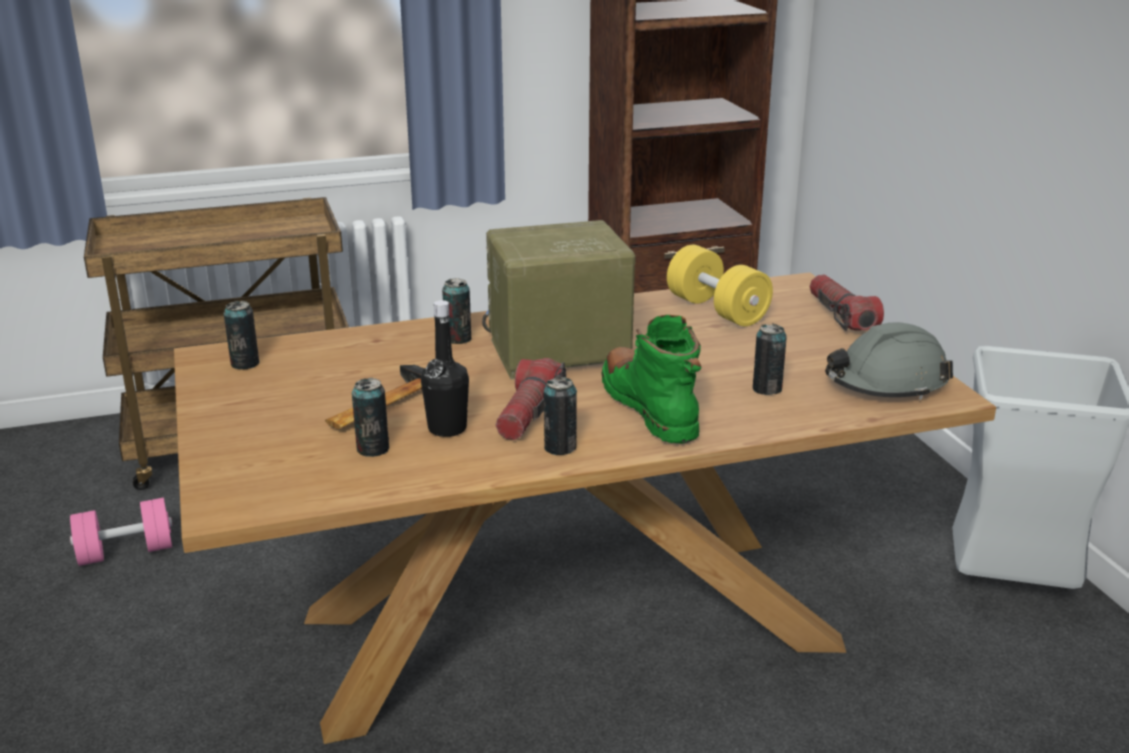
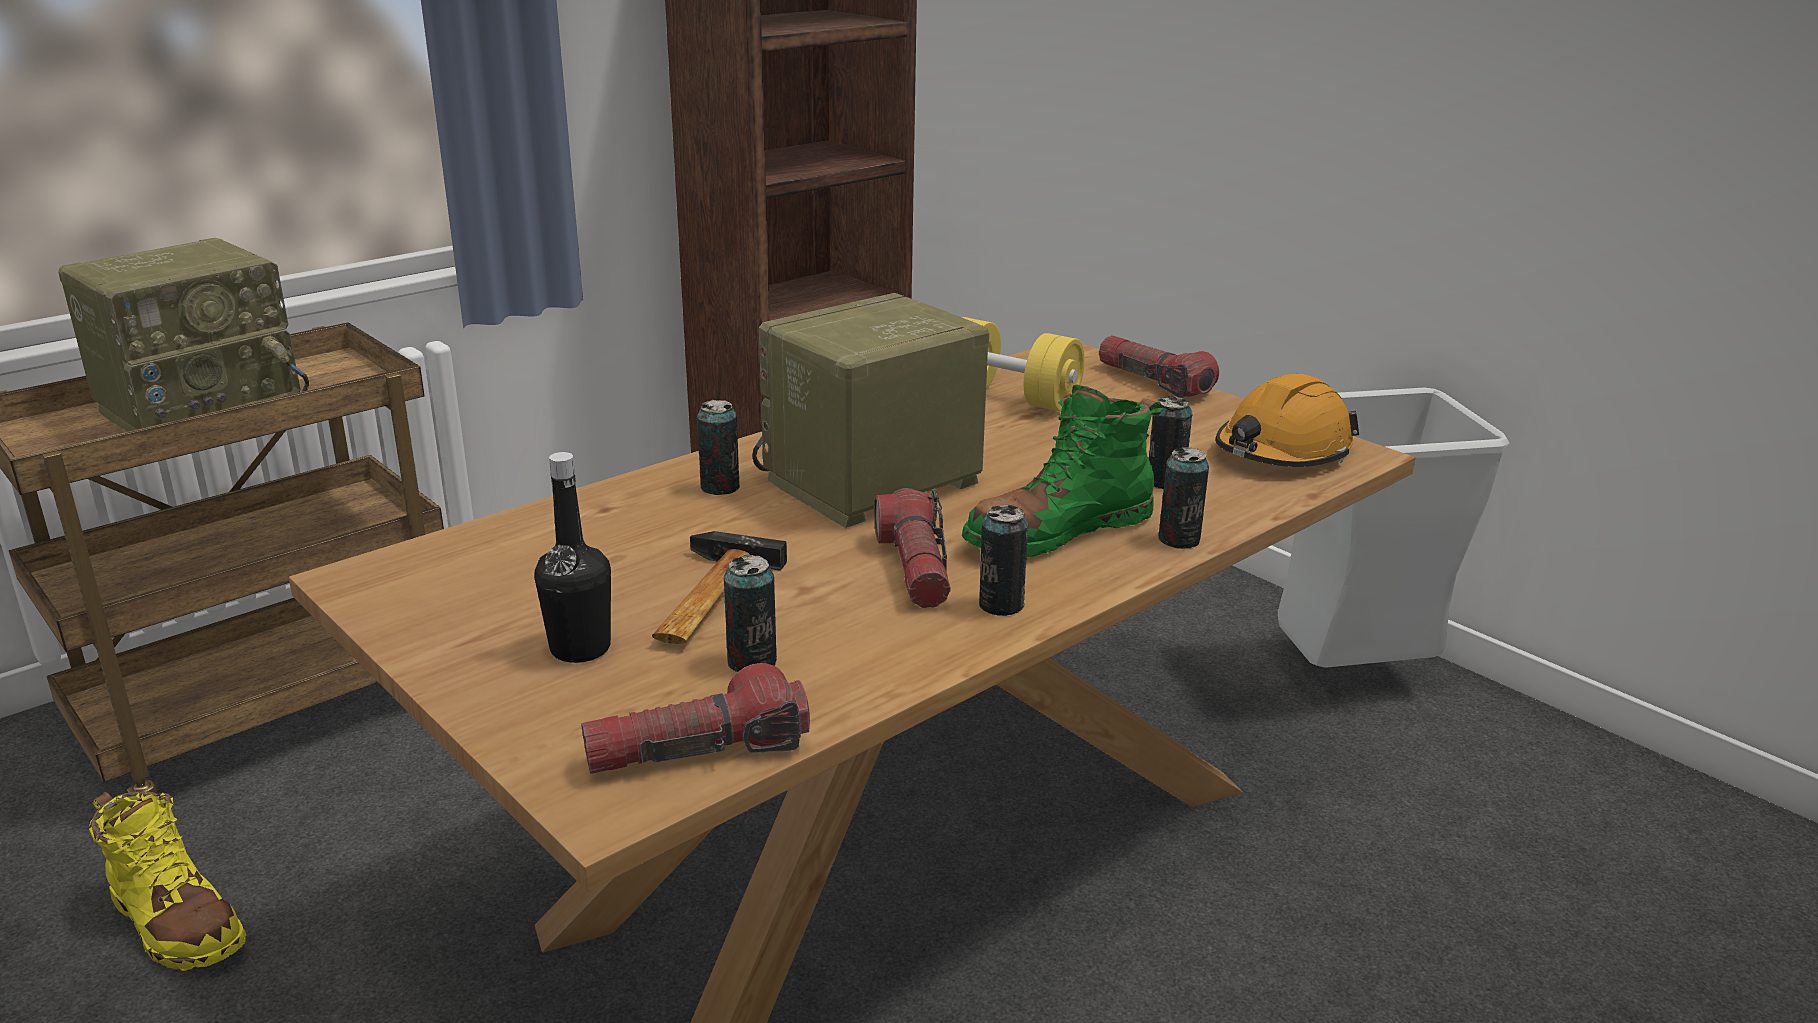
camera: 25 degrees left, 0 degrees up
(126, 552) = (176, 924): pink dumbbell -> yellow boot
(214, 239) = (202, 406): none -> radio
(245, 364) = (433, 578): can -> can (1179, 539)
(294, 492) = (698, 752): none -> flashlight
(447, 428) = (827, 611): black bottle -> black bottle (580, 648)
(650, 409) = (1058, 532): green boot -> green boot turned 75 degrees counterclockwise
(886, 383) = (1282, 451): grey hard hat -> orange hard hat

